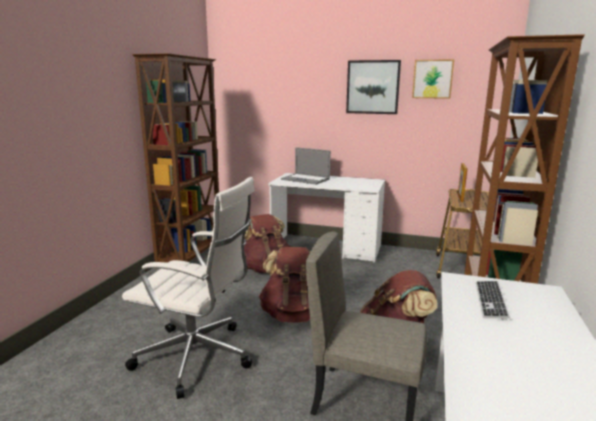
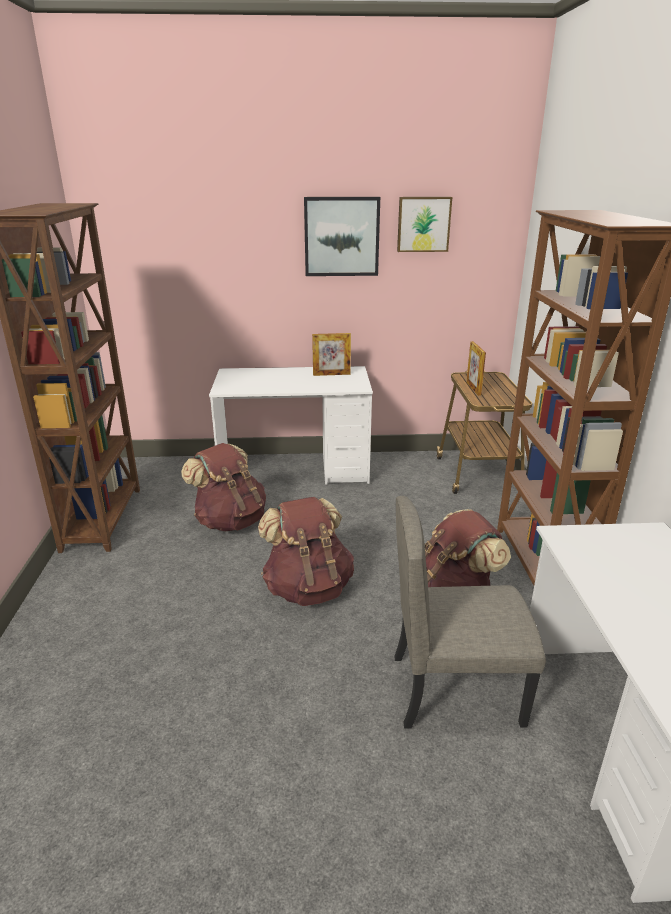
camera: 20 degrees left, 10 degrees up
(197, 357) = (216, 689): white office chair -> none
(305, 179) = (258, 379): laptop -> none
(357, 181) = (331, 374): none -> picture frame
(490, 300) = (613, 561): keyboard -> none

